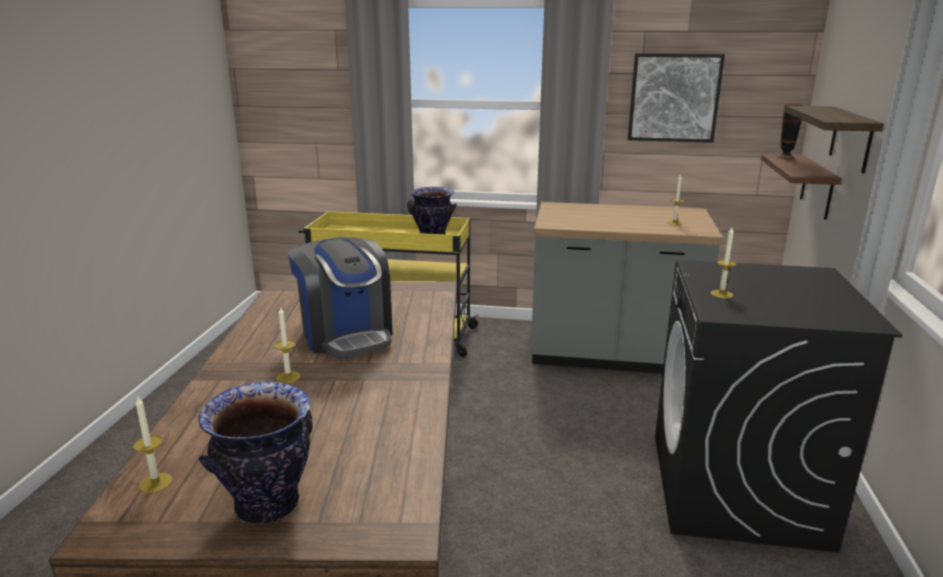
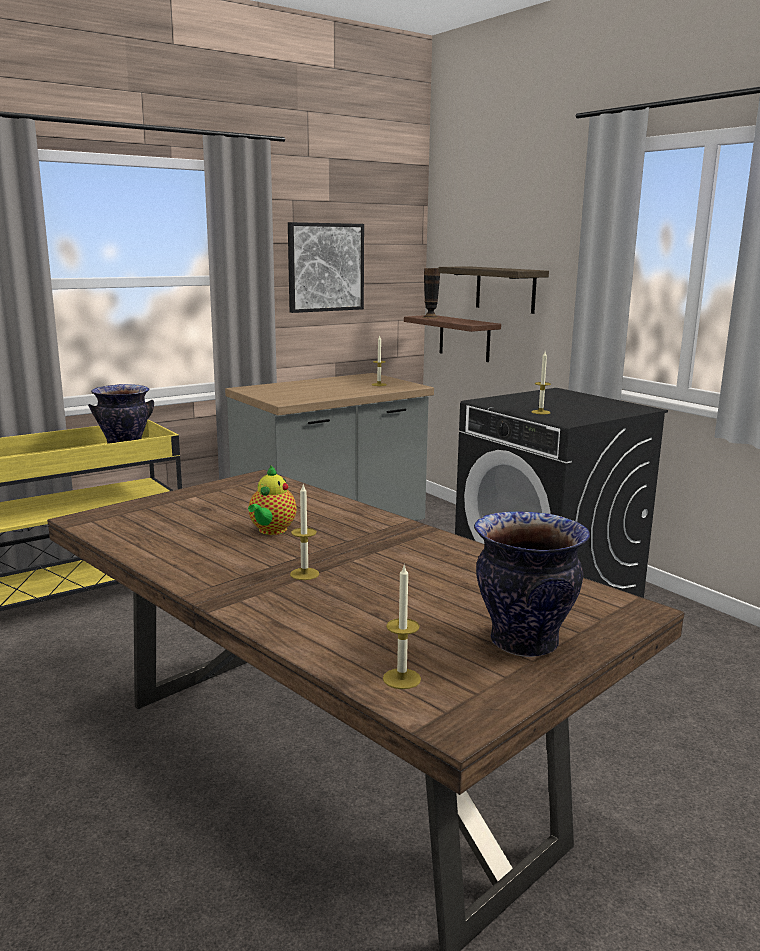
camera: 45 degrees left, 5 degrees down
(346, 335) = (271, 531): coffee machine -> teapot

